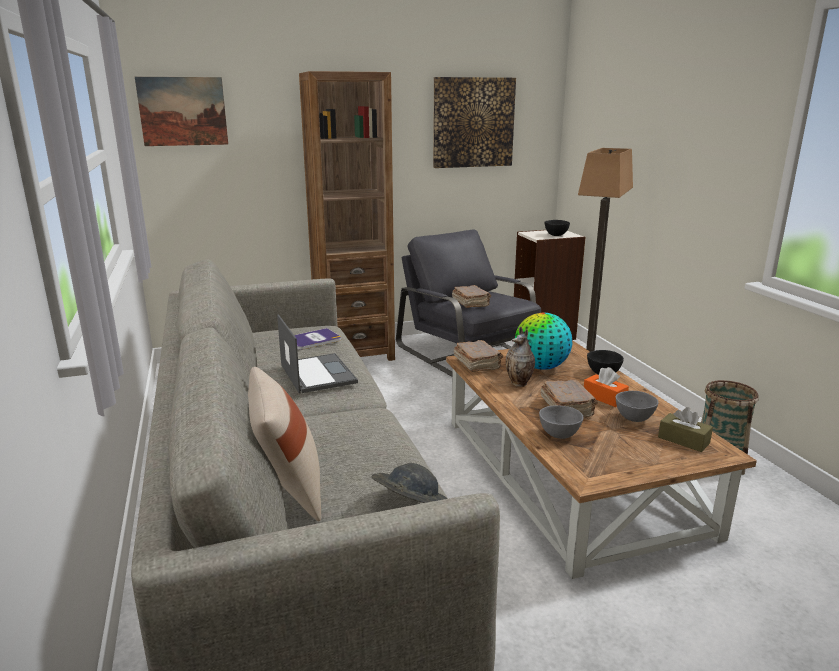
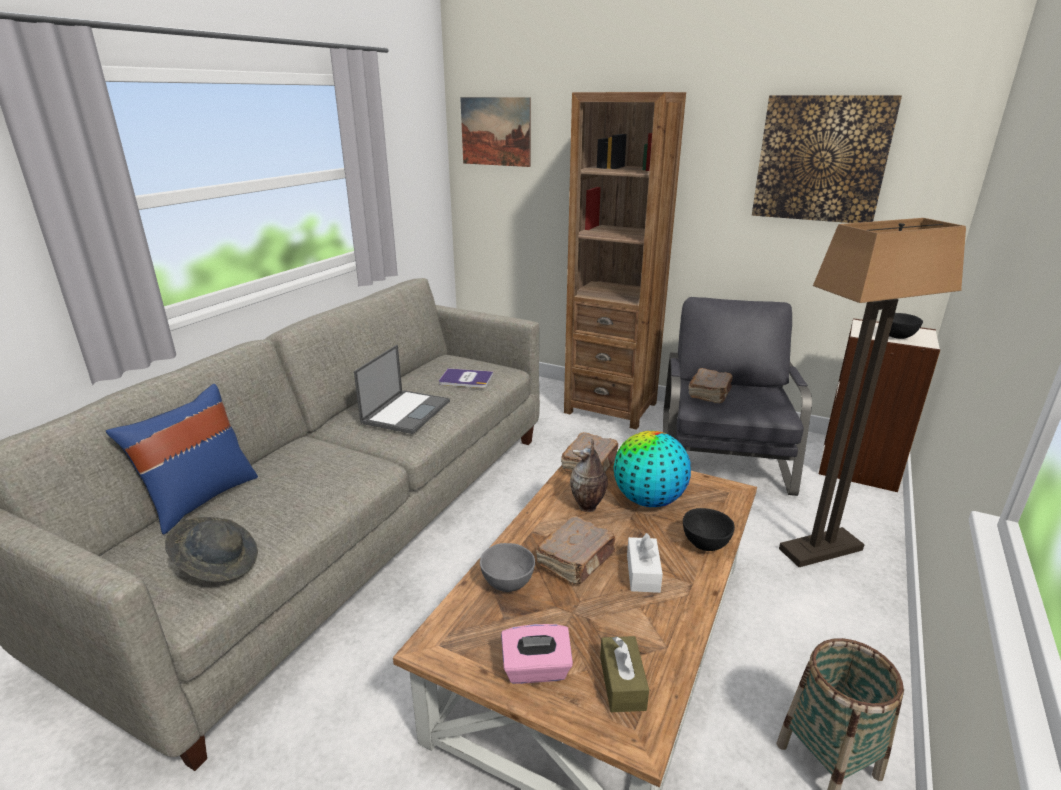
camera: 45 degrees right, 5 degrees up
(287, 490) = (200, 498): beige pillow -> blue pillow
(604, 397) = (643, 573): orange tissue box -> white tissue box
(633, 419) = (621, 617): grey bowl -> none
(647, 457) = (536, 670): none -> pink tissue box

